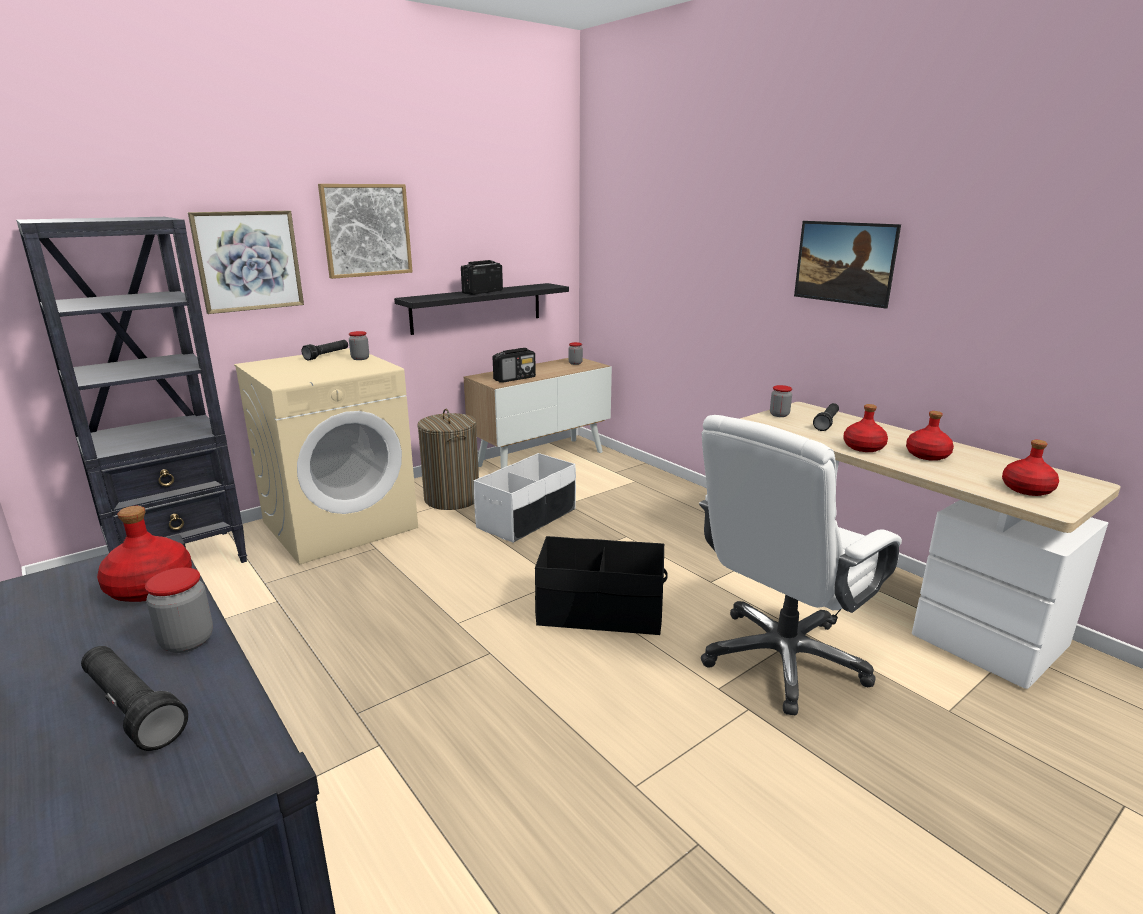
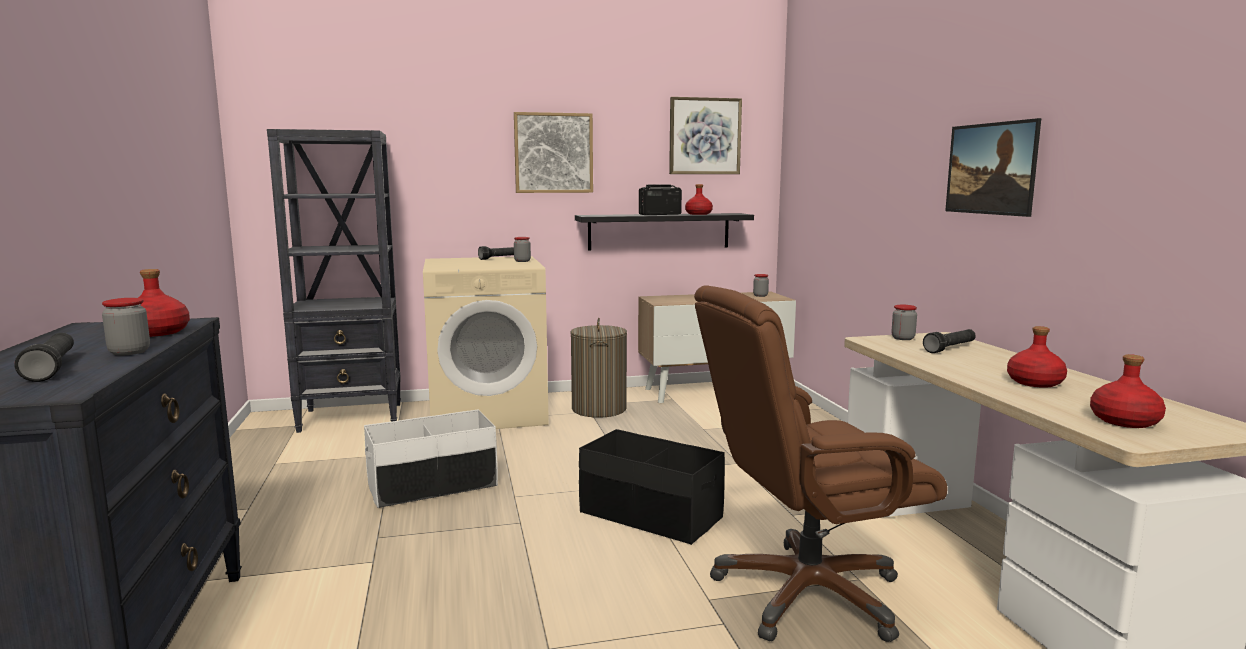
camera: 25 degrees right, 10 degrees down
(248, 261) = (448, 174): picture -> picture (704, 136)
(515, 378) = (683, 301): radio -> none
(527, 518) = (653, 434): white storage box -> white storage box (433, 485)
(783, 659) = (806, 594): white office chair -> brown office chair
(864, 447) = (961, 369): red bottle -> red bottle (699, 214)

